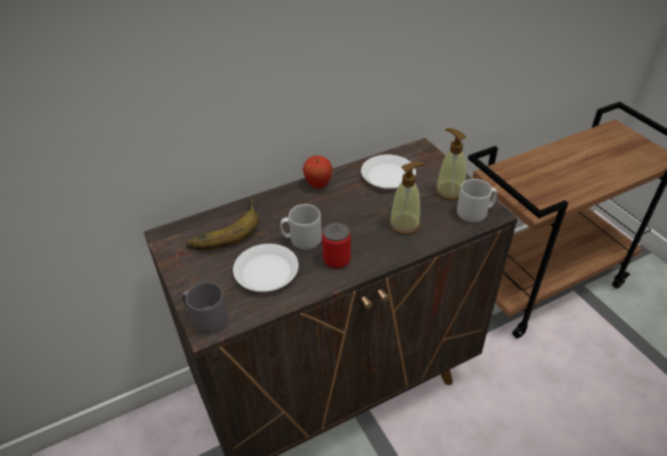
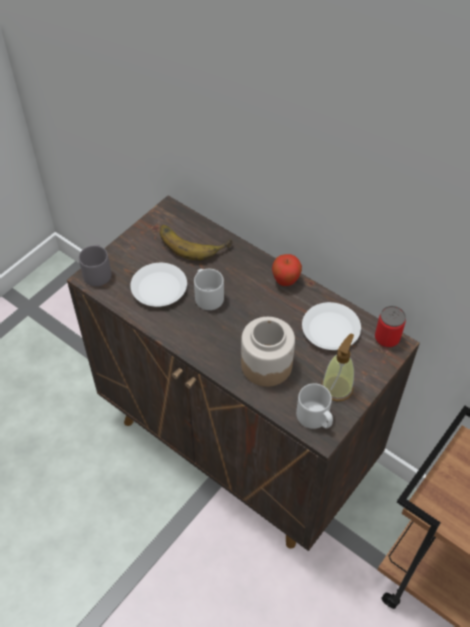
camera: 65 degrees right, 10 degrees up
(336, 260) = (194, 329): can -> can (387, 338)
(405, 224) = (266, 364): soap dispenser -> jar

